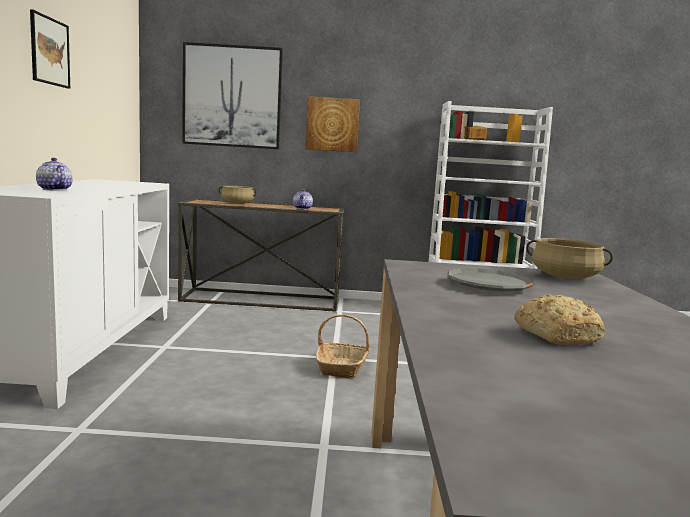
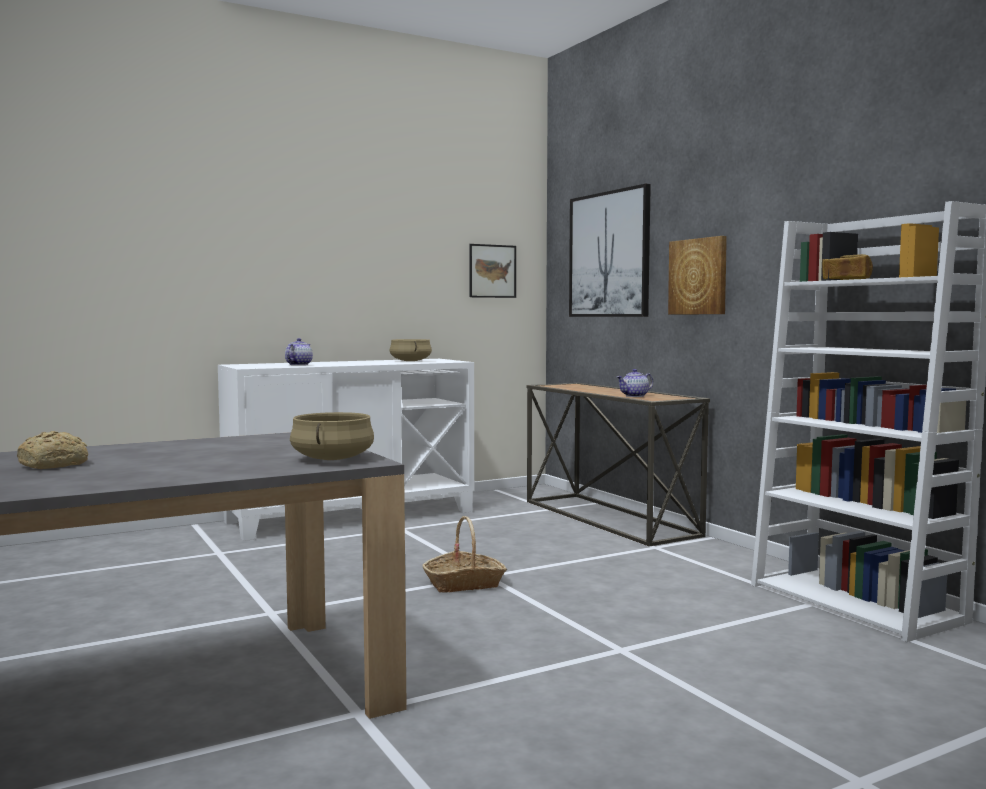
camera: 60 degrees right, 5 degrees down
(50, 51) = (372, 245): picture -> picture (492, 271)
(237, 203) = (590, 388): beige cooking pot -> beige cooking pot (410, 361)
(488, 286) = (228, 449): grey plate -> none

